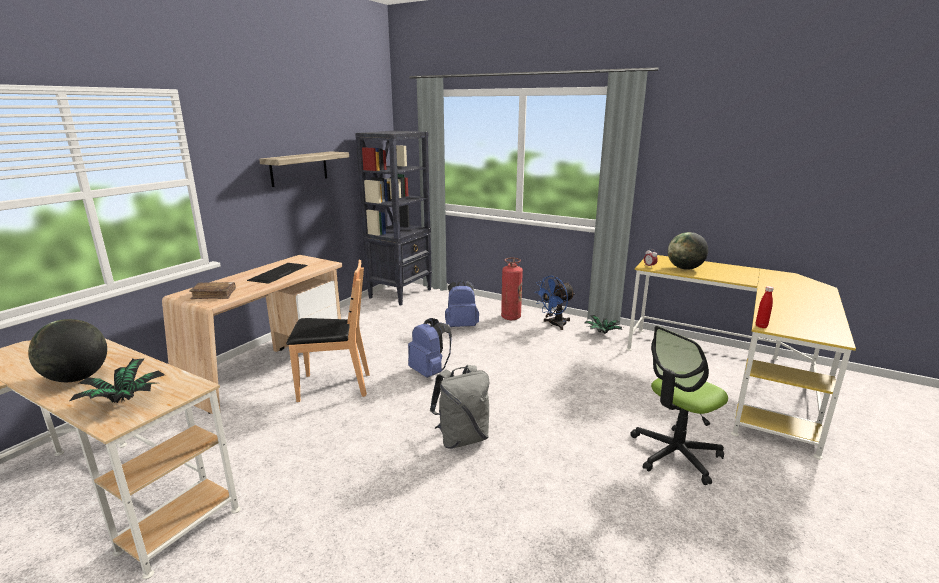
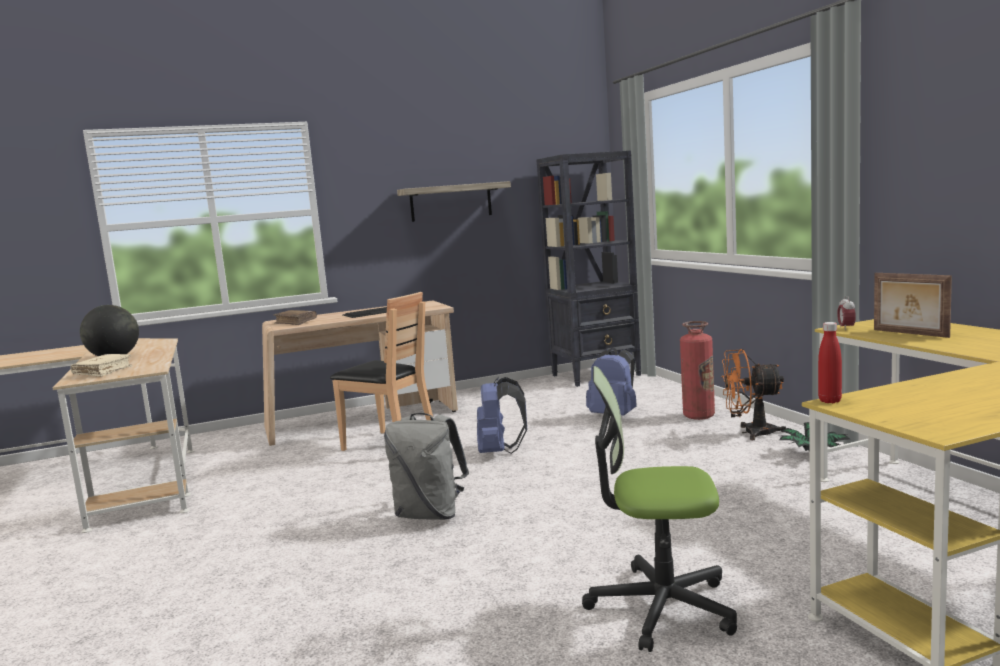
camera: 40 degrees right, 10 degrees down
(124, 402) = (103, 372): potted plant -> beige book
(554, 324) = (750, 433): blue fan -> orange fan
(685, 268) = (909, 333): globe -> picture frame

